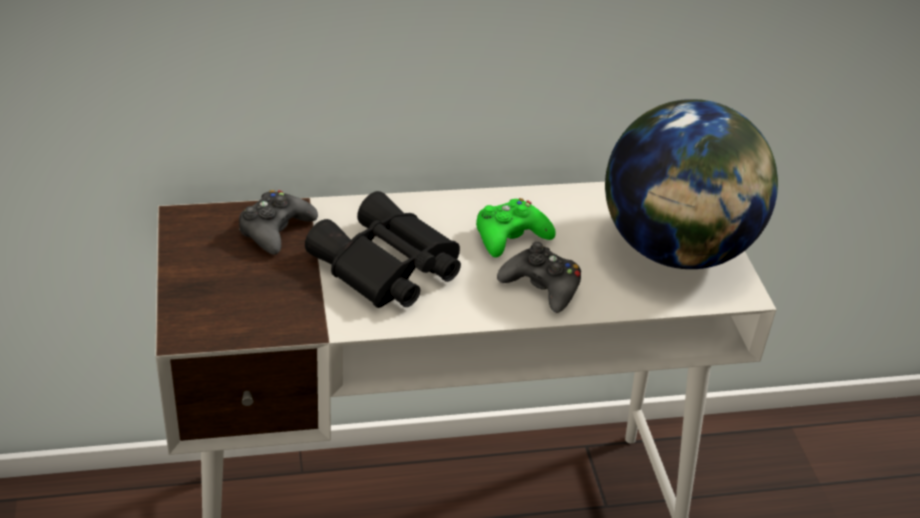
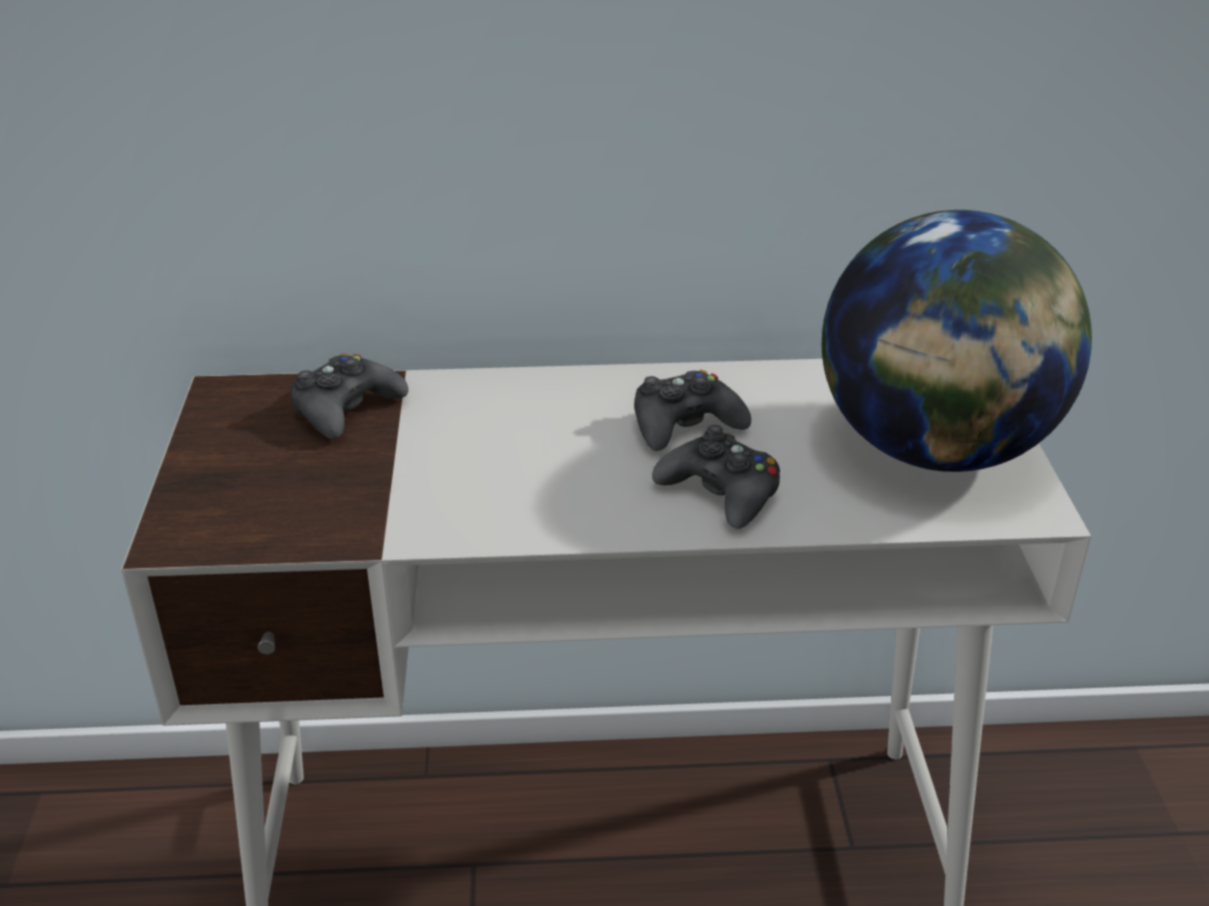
camera: 10 degrees right, 5 degrees down
(386, 268) = (491, 462): black binoculars -> none
(510, 236) = (685, 424): green game controller -> black game controller

